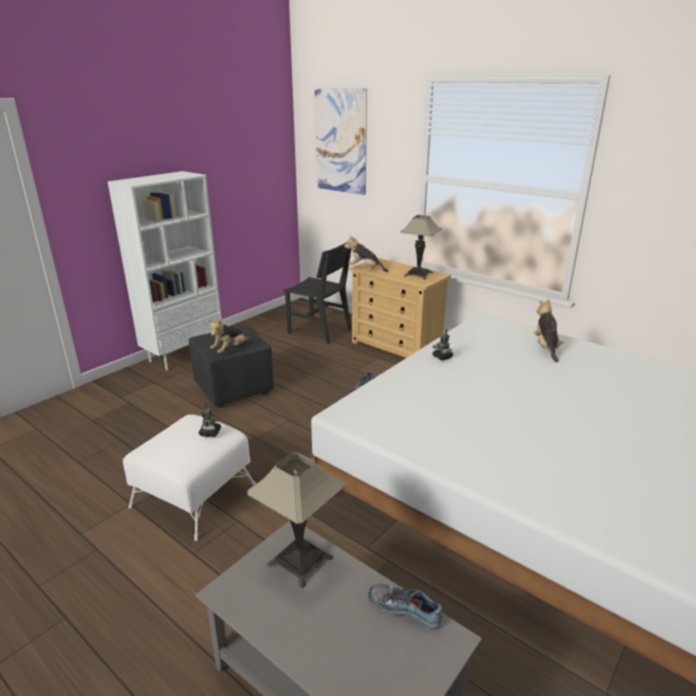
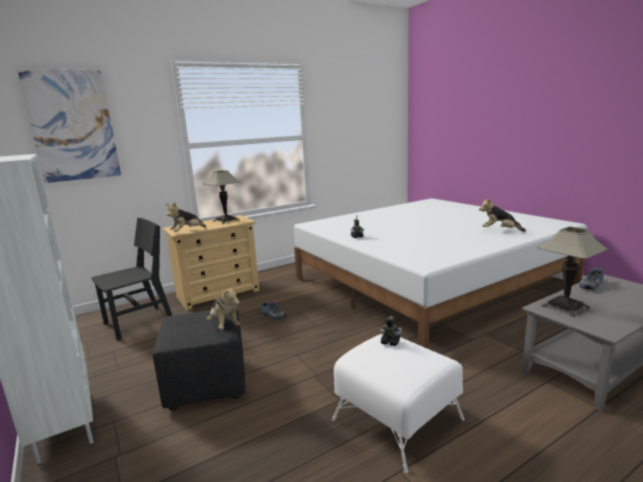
camera: 70 degrees left, 10 degrees down
(545, 348) = (361, 218): plush toy -> plush toy (499, 230)

